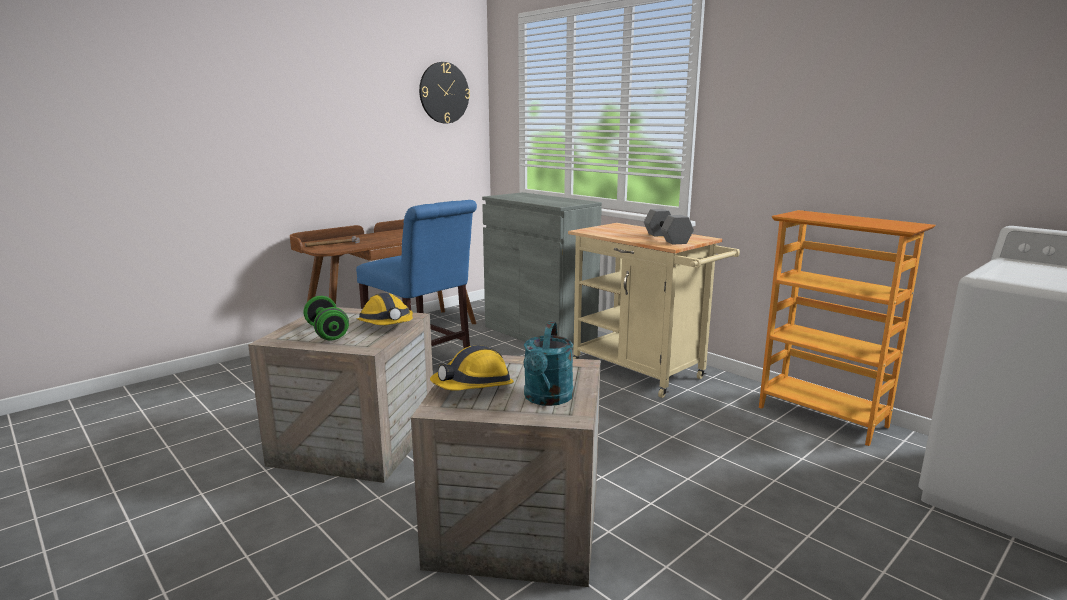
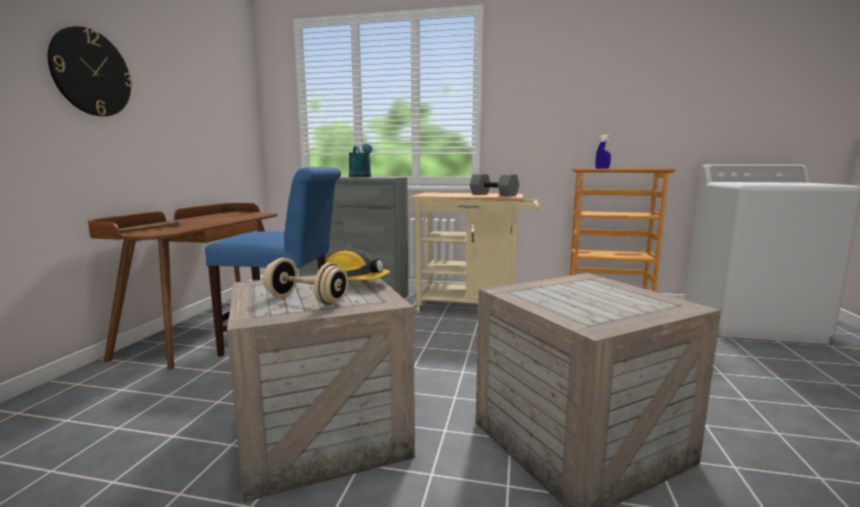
camera: 35 degrees left, 5 degrees down
(327, 333) = (306, 300): green dumbbell -> beige dumbbell
(444, 93) = (225, 82): wall clock -> wall clock (91, 73)
(473, 386) = (566, 306): hard hat -> none
(547, 399) = (637, 300): turquoise watering can -> turquoise watering can (361, 177)
(826, 216) = (602, 168): none -> blue spray bottle

